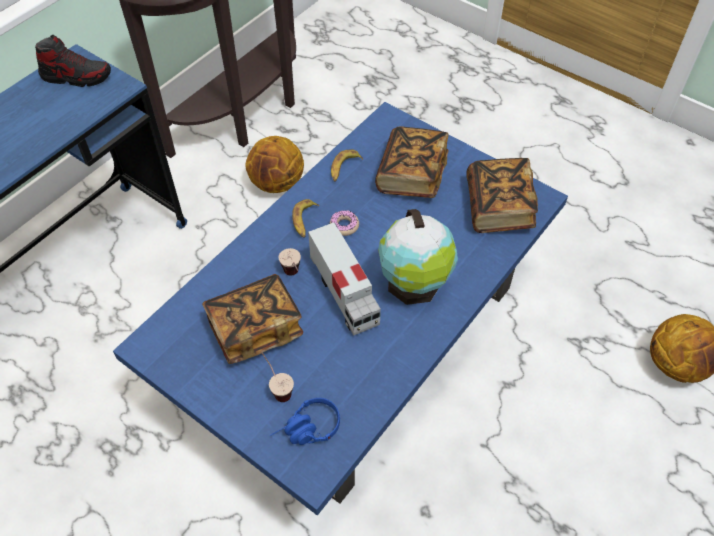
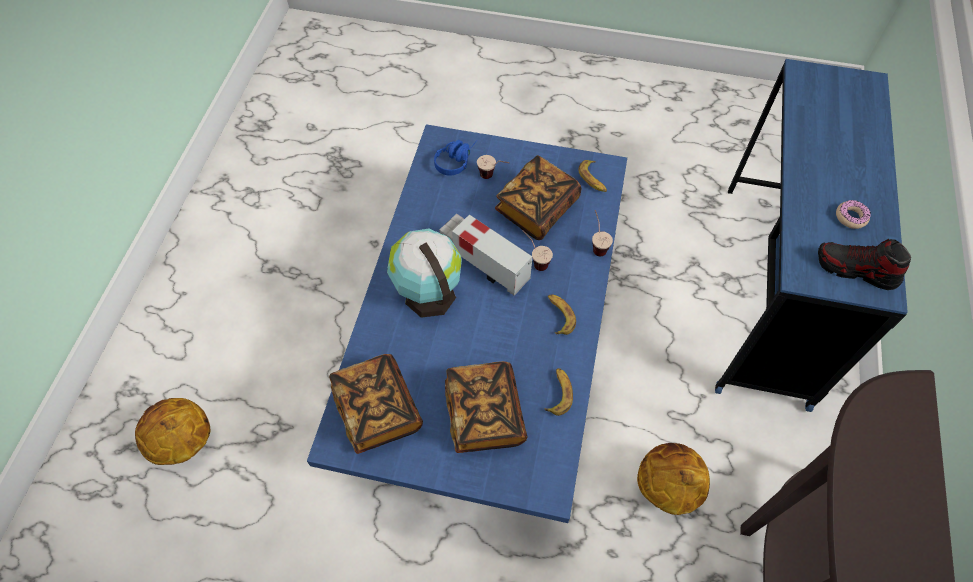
camera: 155 degrees right, 5 degrees up
(77, 76) = (855, 270): shoe -> shoe turned 45 degrees clockwise
(171, 338) = (593, 179): none -> banana
(223, 268) = (597, 244): none -> cup
(344, 226) = (520, 326): donut -> donut (851, 217)

